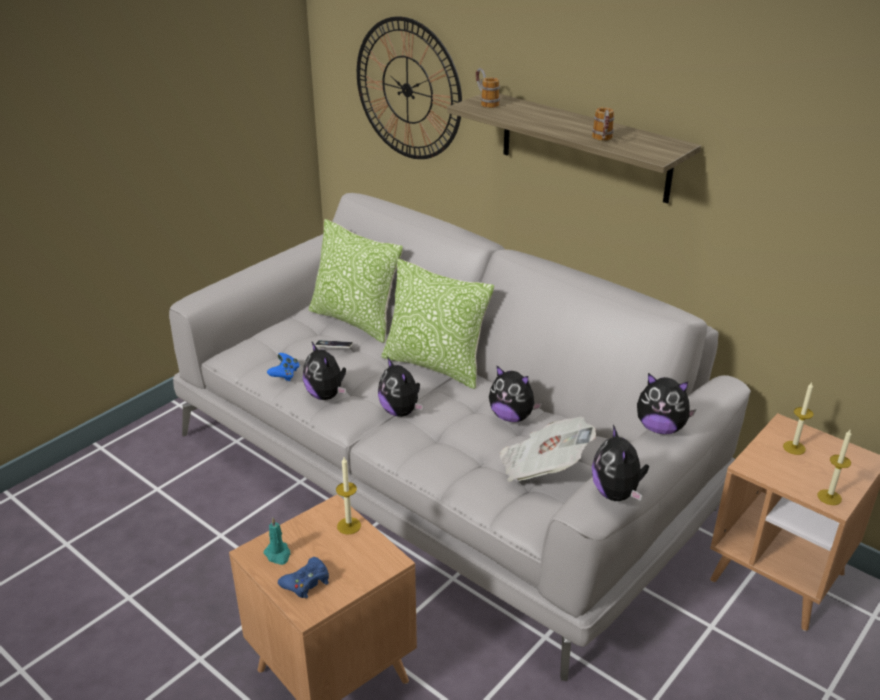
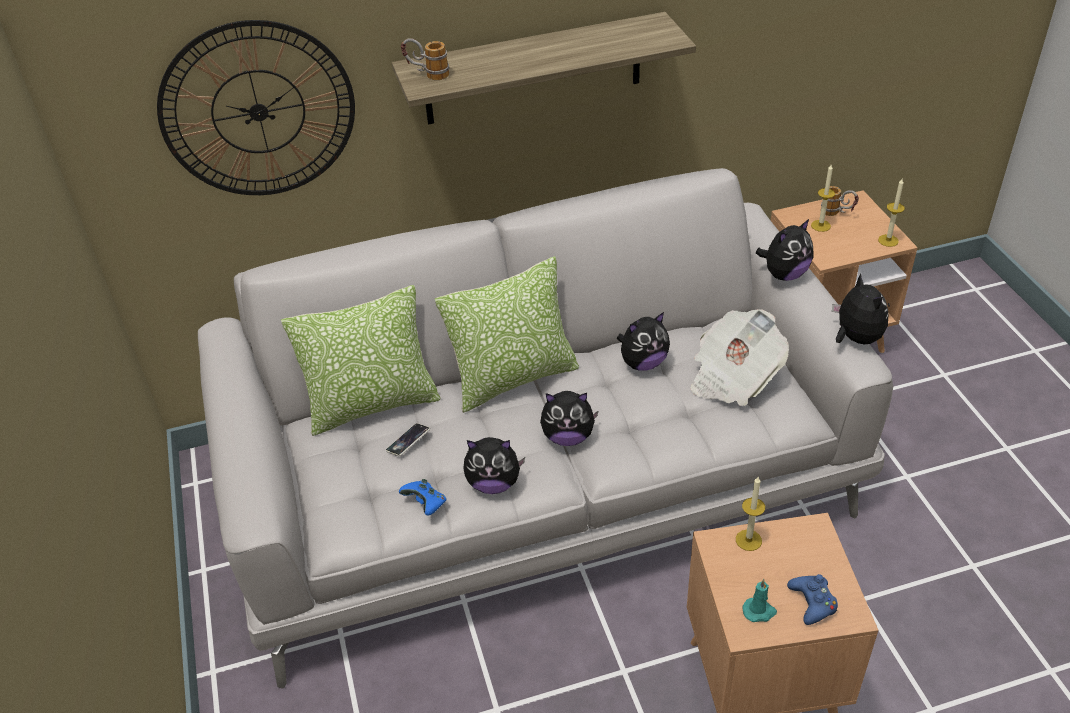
camera: 55 degrees left, 10 degrees up
(603, 140) = (606, 51): mug -> mug (837, 213)
(617, 493) = (855, 338): plush toy -> plush toy turned 135 degrees counterclockwise

